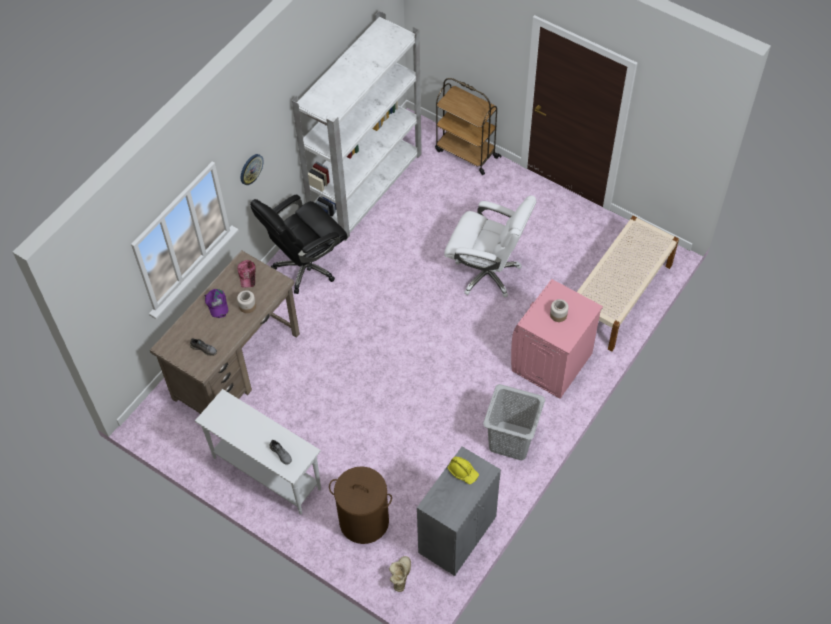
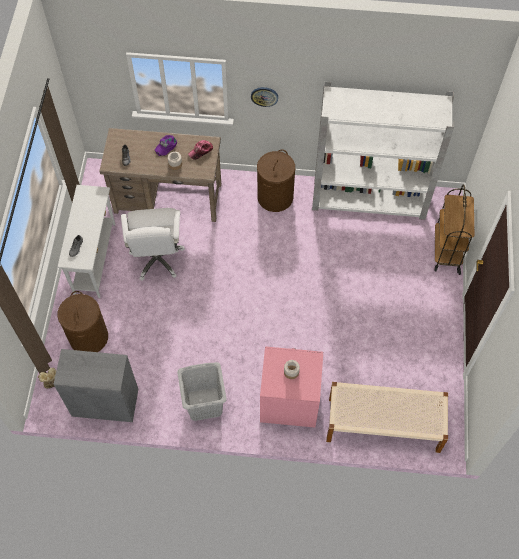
camera: 60 degrees right, 5 degrees up
(306, 265) = (275, 197): black office chair -> brown laundry basket
(463, 472) = (105, 366): yellow hard hat -> none
(486, 272) = (343, 316): white office chair -> white office chair (157, 257)

